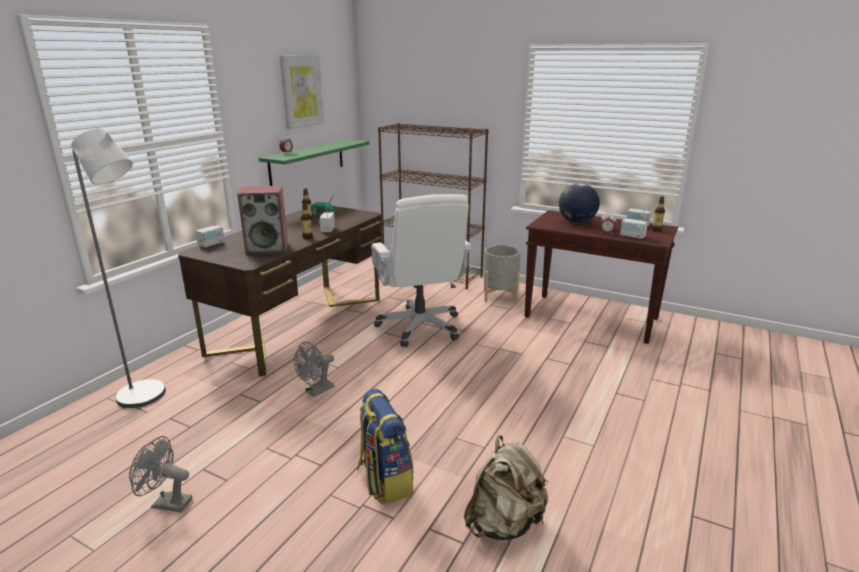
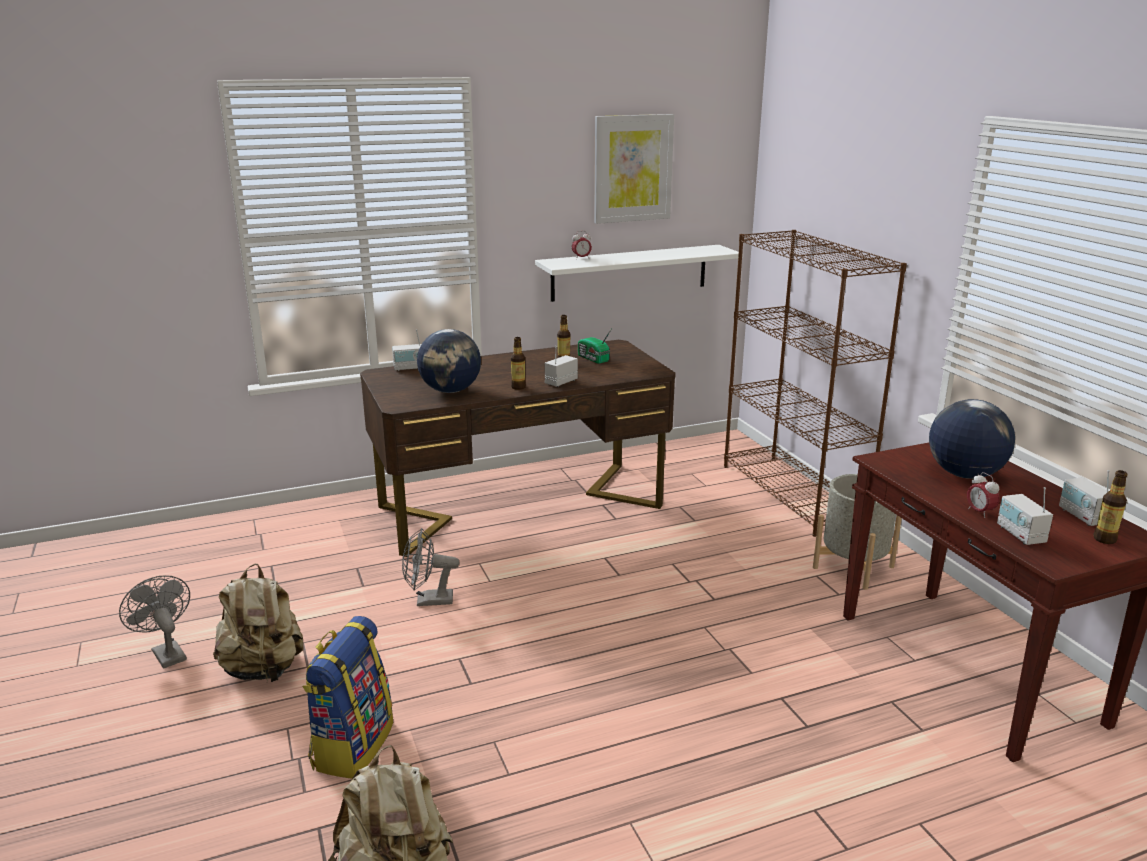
camera: 40 degrees right, 0 degrees up
(148, 397) = (282, 533): grey floor lamp -> none
(262, 474) = (263, 669): none -> beige backpack
(268, 249) = (451, 390): speaker -> globe
(307, 161) = (629, 272): green shelf -> white shelf
(420, 327) = (661, 569): white office chair -> none

